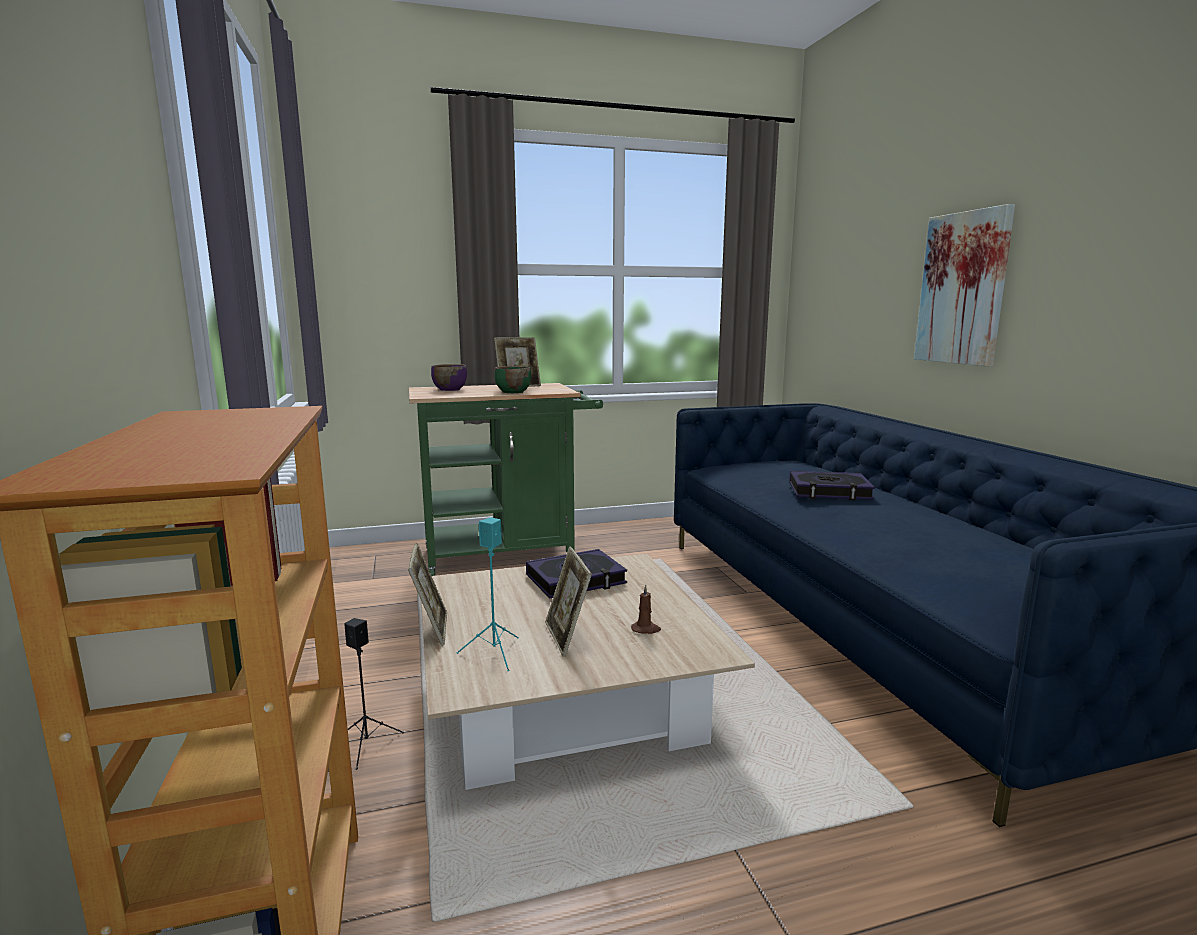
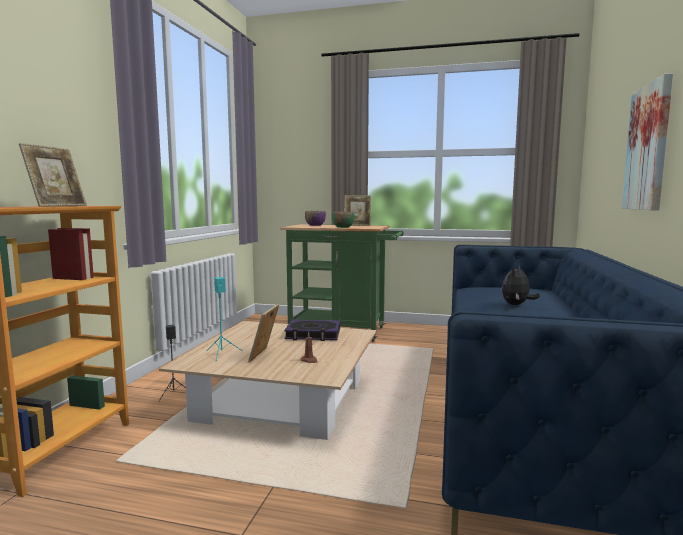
camera: 30 degrees right, 5 degrees down
(431, 629) = (212, 340): picture frame -> picture frame (57, 206)
(829, 492) = (516, 305): book -> plush toy

